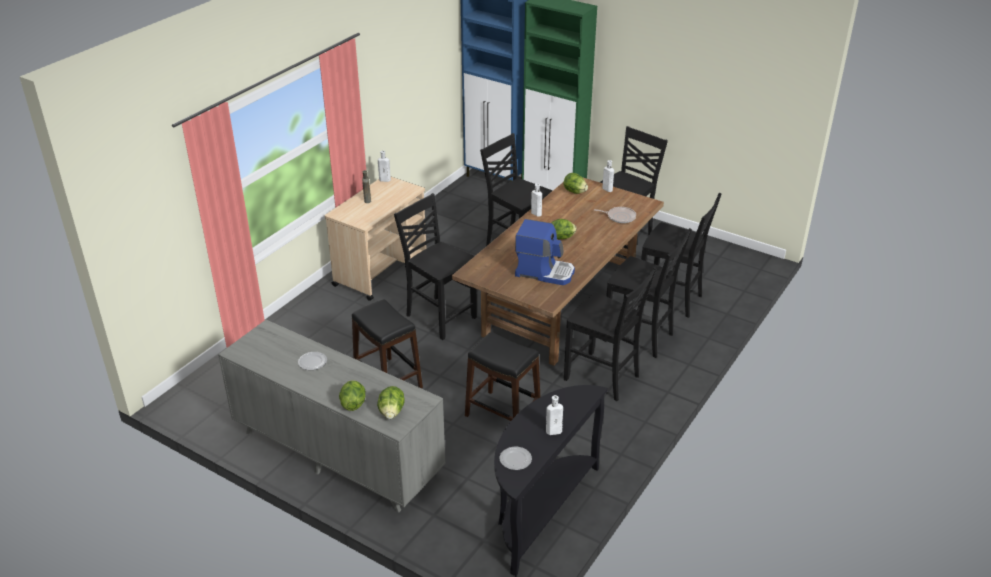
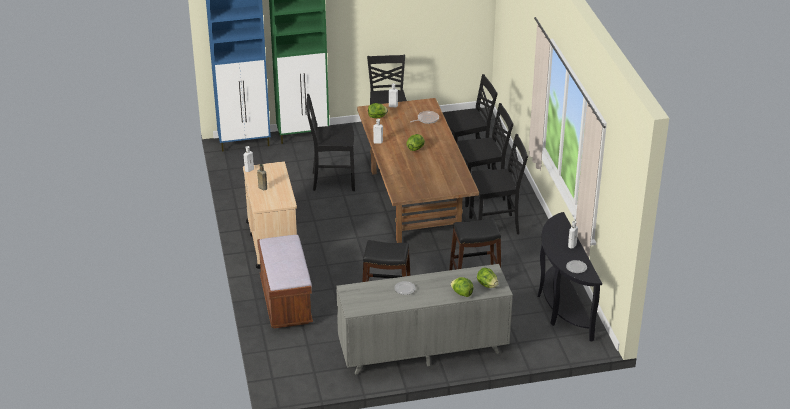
camera: 45 degrees left, 0 degrees up
(305, 328) = (285, 302): none -> brown bench
(439, 316) = (355, 247): black chair -> none
(544, 272) = (439, 172): coffee machine -> none

